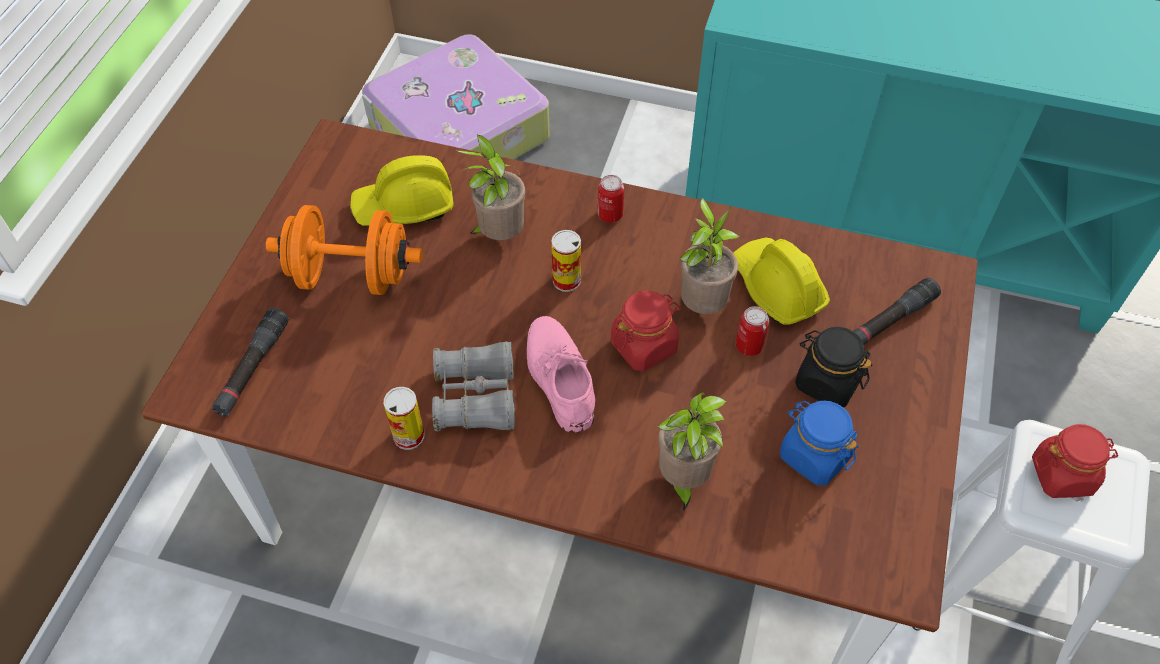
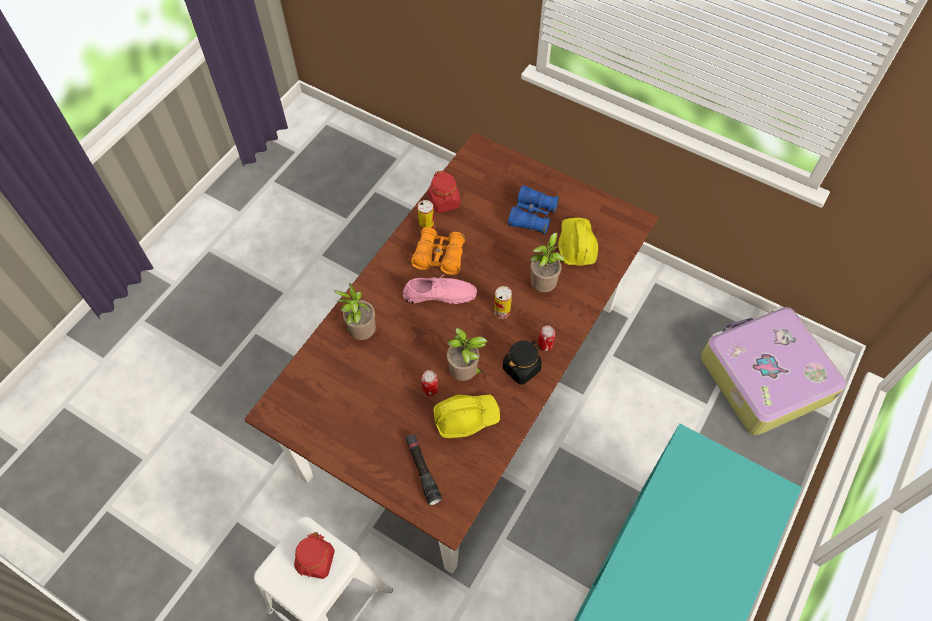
camera: 105 degrees right, 5 degrees up
(252, 368) = (485, 172): black flashlight -> none
(351, 276) = (532, 216): orange dumbbell -> blue binoculars
(476, 397) = (439, 256): grey binoculars -> orange binoculars
(644, 346) = (446, 337): red jar -> red jar (444, 202)
(814, 456) = (352, 397): blue jar -> none
(827, 382) = (393, 420): black jar -> black jar (521, 368)

